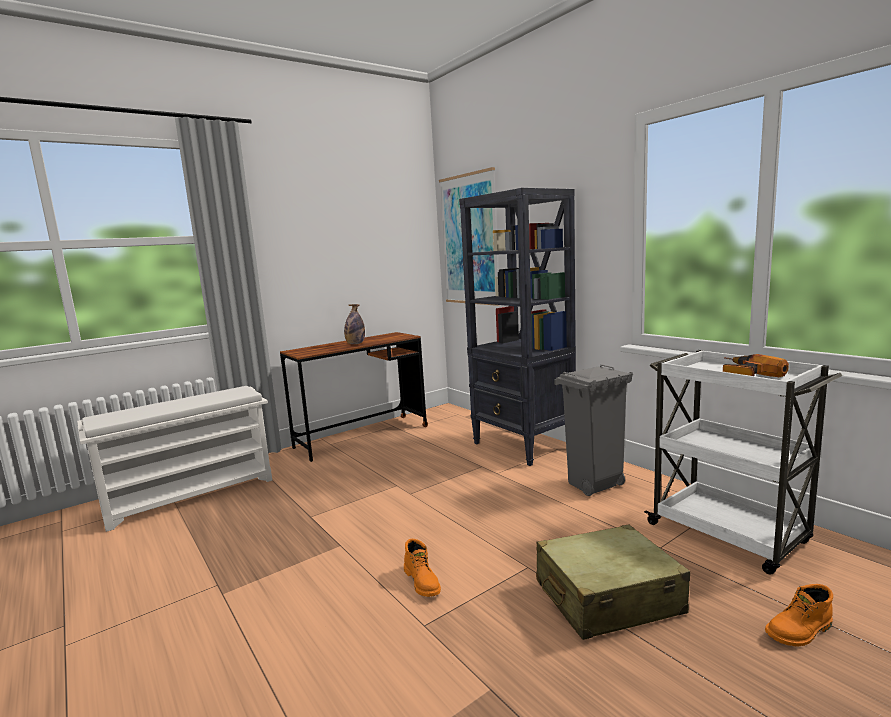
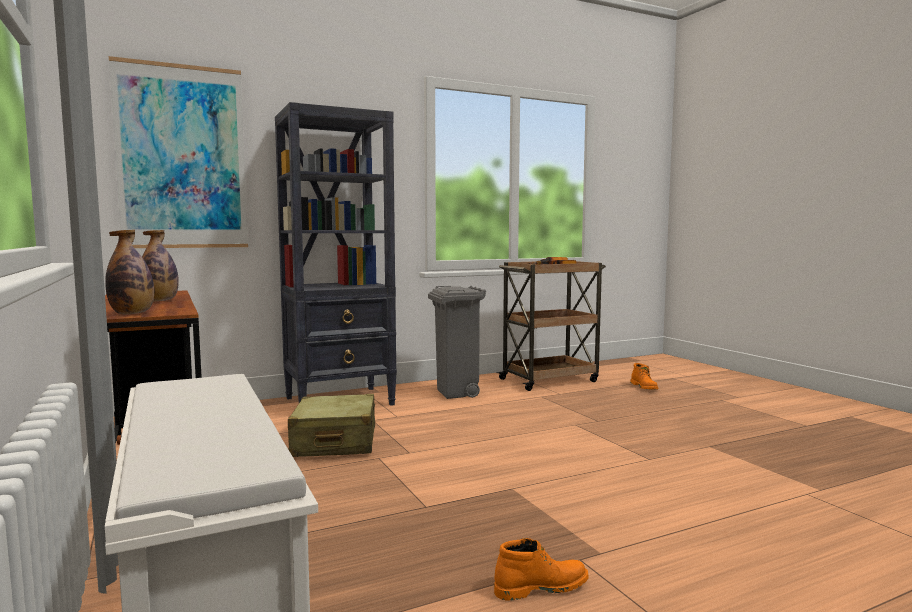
camera: 80 degrees left, 5 degrees down
(299, 351) = (132, 314): none -> bottle
(422, 582) = (590, 456): orange boot -> orange boot (541, 587)
(607, 598) = (615, 412): beige suitcase -> beige suitcase (335, 442)
(729, 534) = (550, 380): white cart -> brown cart

